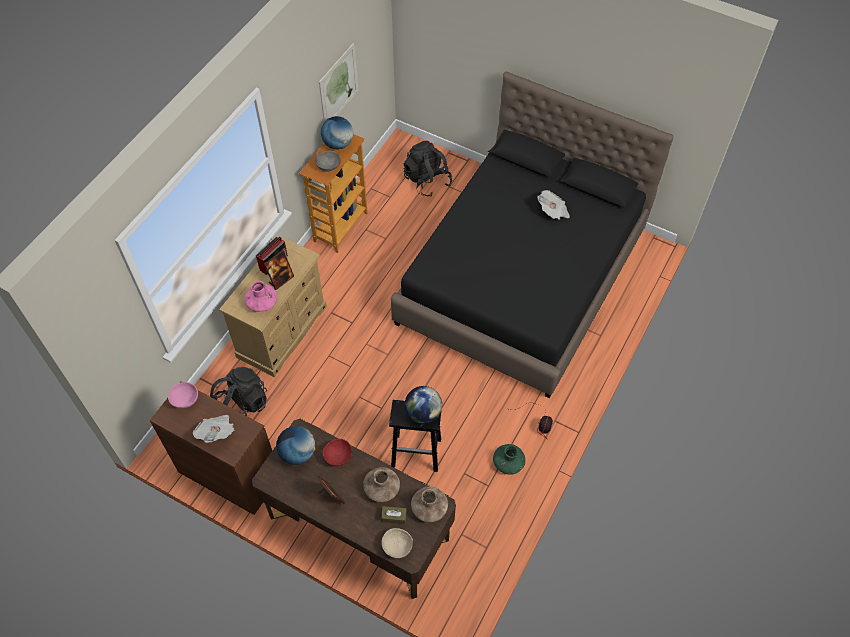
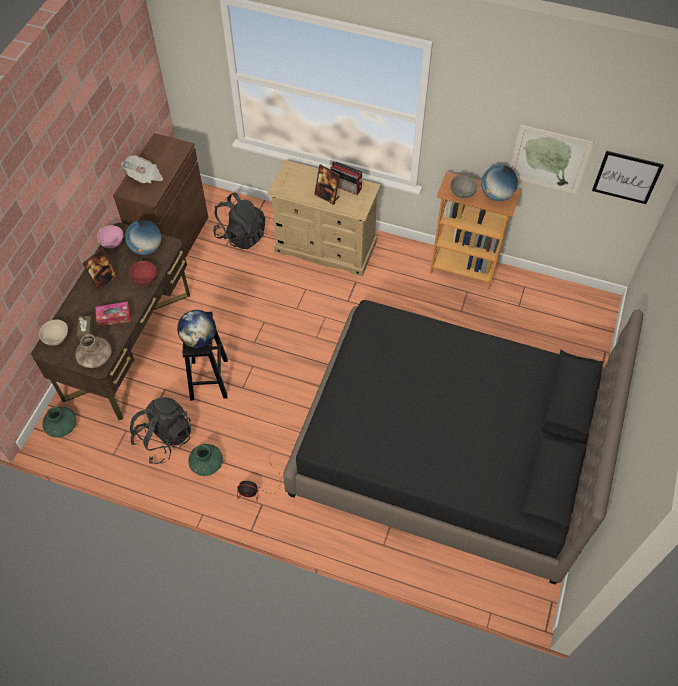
camera: 80 degrees right, 0 degrees up
(185, 400) = (175, 150): pink bowl -> pink bowl (112, 243)
(262, 302) = (298, 187): pink vase -> none
(373, 44) = (626, 177): none -> picture
(382, 488) = (114, 317): brown vase -> tissue box
(427, 181) = (554, 337): black backpack -> black backpack (164, 438)
(445, 598) = (62, 426): none -> green vase
(553, 211) = (494, 432): newspaper -> none

